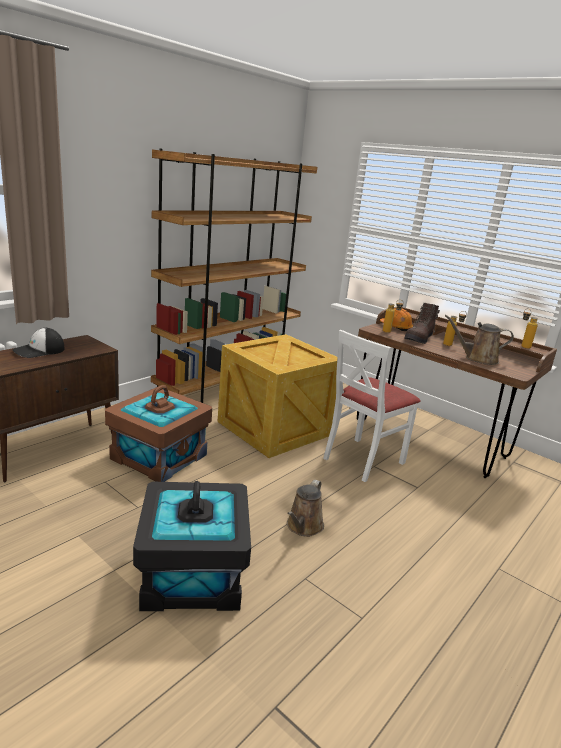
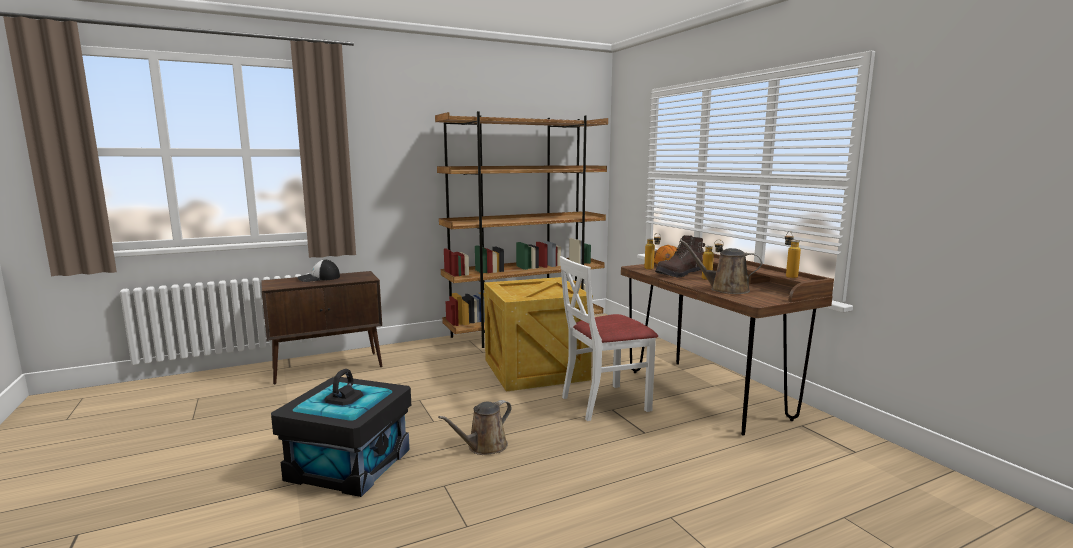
camera: 25 degrees right, 10 degrees down
(159, 456) = (407, 380): brown storage box -> none

